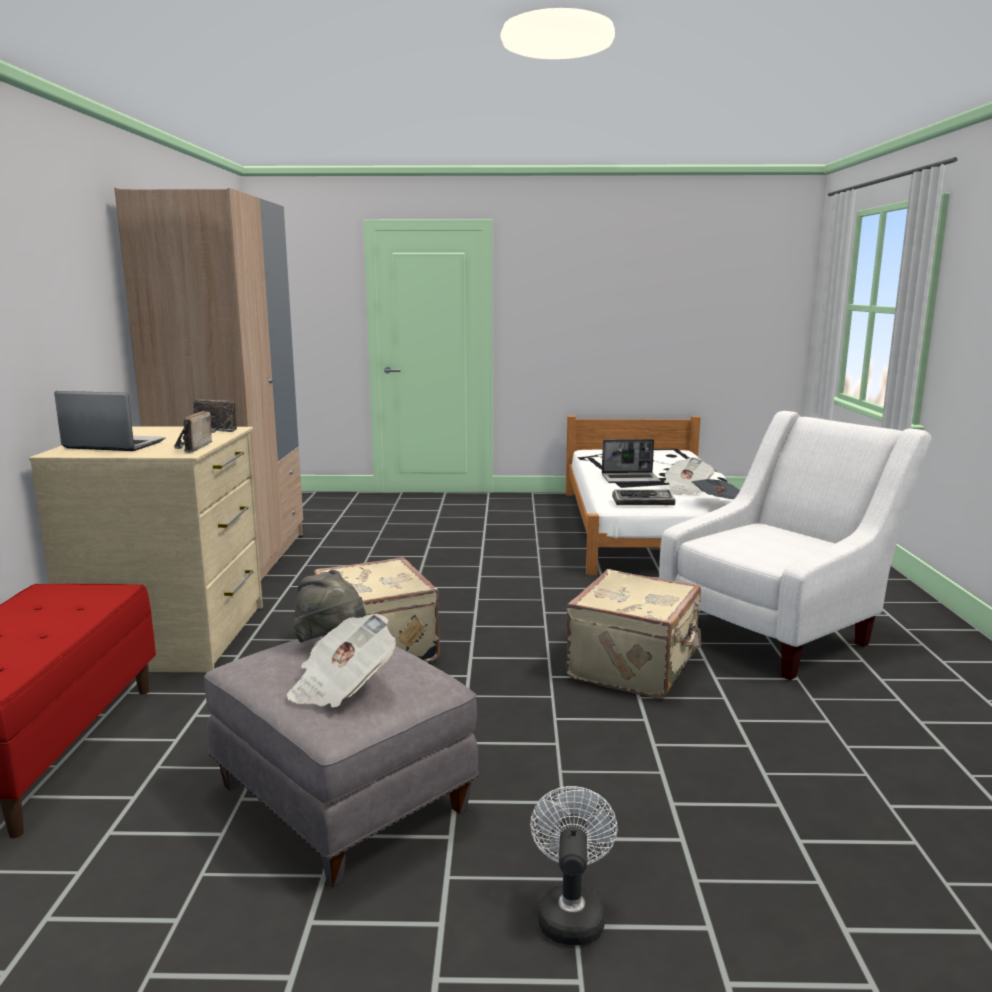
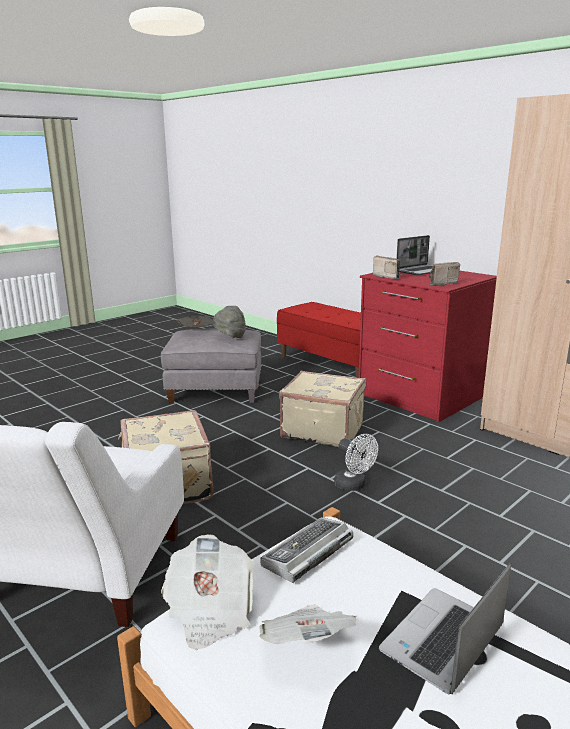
camera: 135 degrees right, 5 degrees up
(174, 636) = (419, 396): beige dresser -> red dresser
(570, 912) = (105, 398): white fan -> white fan (354, 485)

